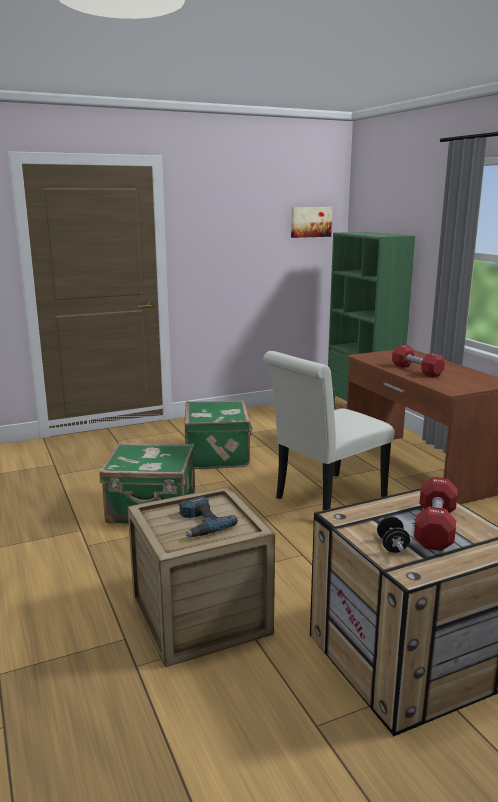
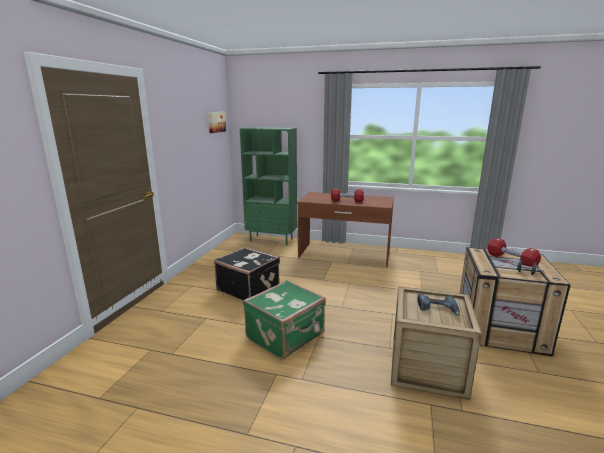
camera: 50 degrees left, 0 degrees up
(218, 455) = (249, 288): green suitcase -> black suitcase
(325, 500) = (345, 285): white chair -> none

